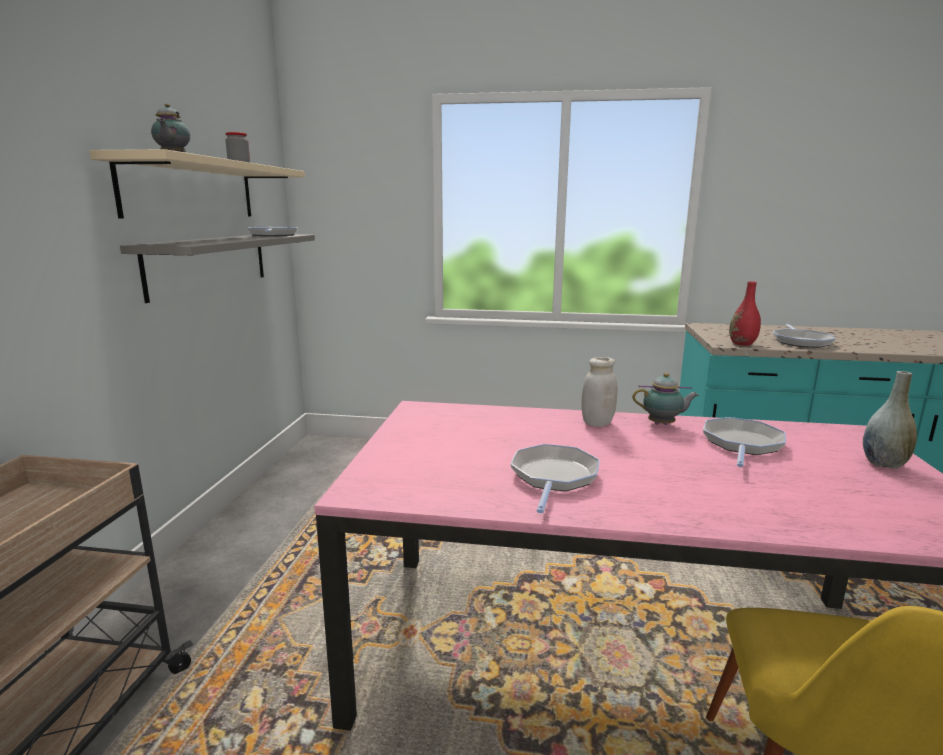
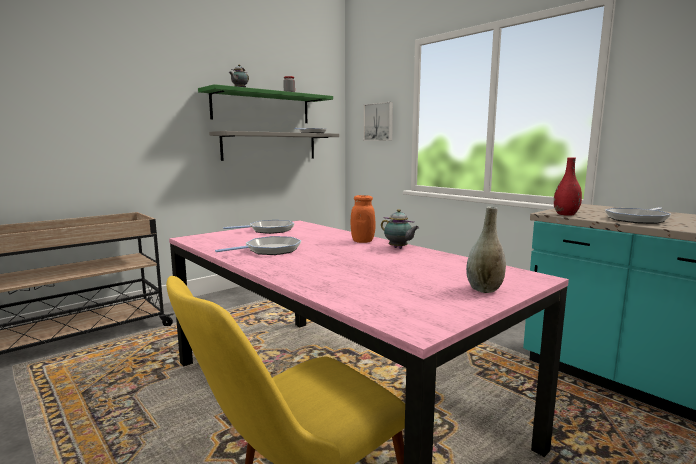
camera: 40 degrees right, 5 degrees down
(192, 190) = (262, 107): beige shelf -> green shelf
(366, 214) = (379, 122): none -> picture
(597, 423) = (362, 241): white jar -> orange jar
(741, 444) = (416, 263): frying pan -> frying pan (269, 230)

